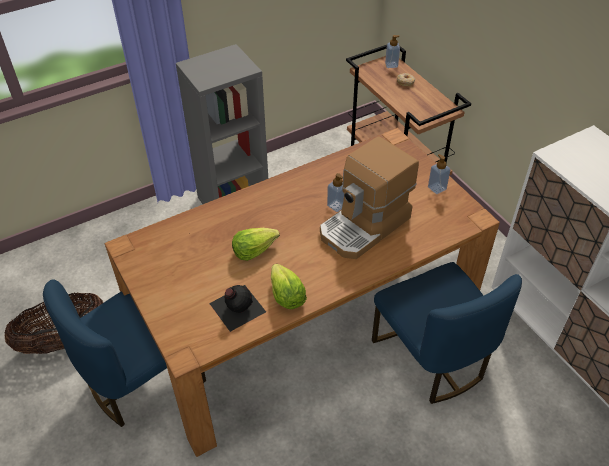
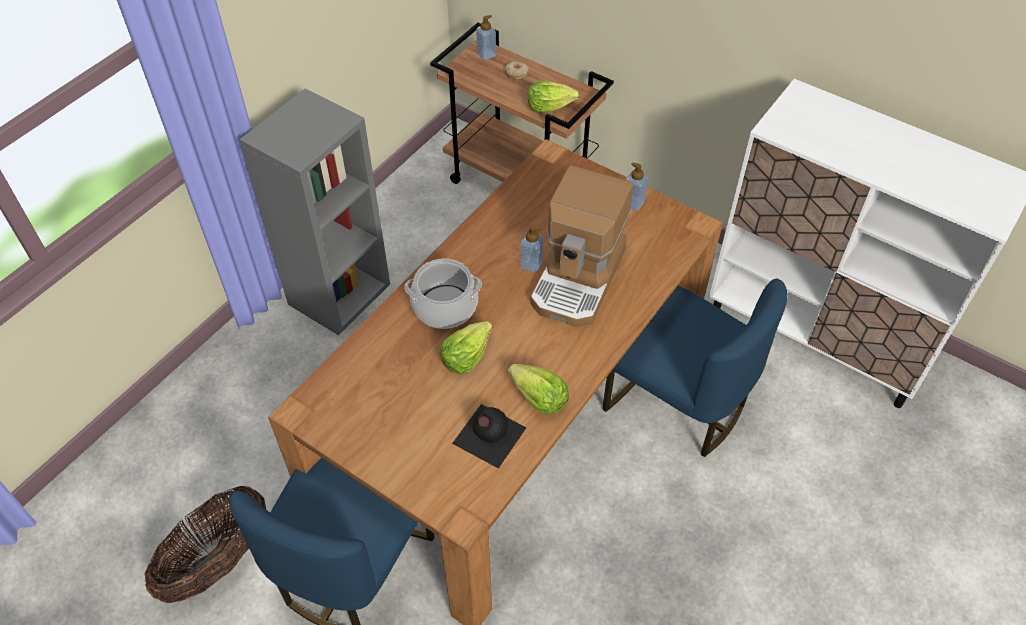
camera: 25 degrees left, 5 degrees up
(259, 214) = (445, 307): none -> cooking pot
(417, 109) = (550, 106): none -> lettuce

